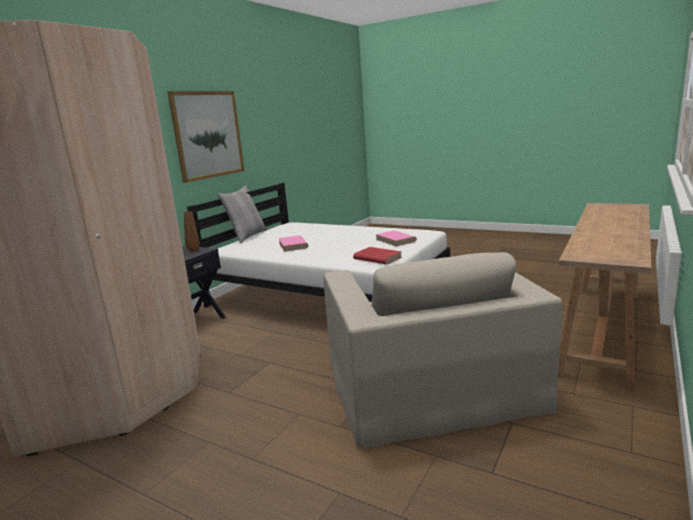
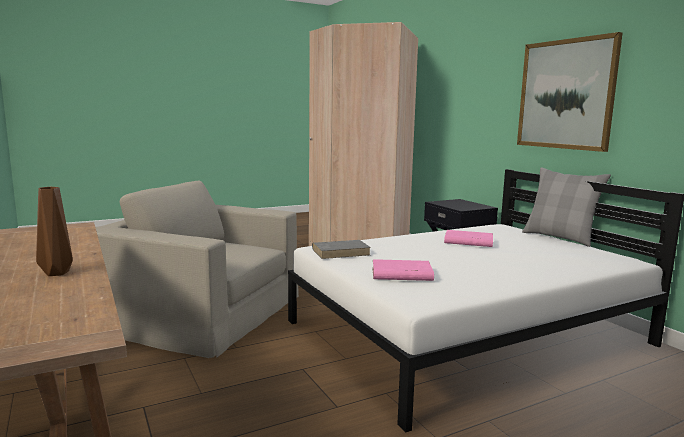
camera: 120 degrees right, 5 degrees down
(194, 250) = (467, 207): brown vase -> brown vase (55, 273)
(377, 258) = (341, 252): red book -> grey book

